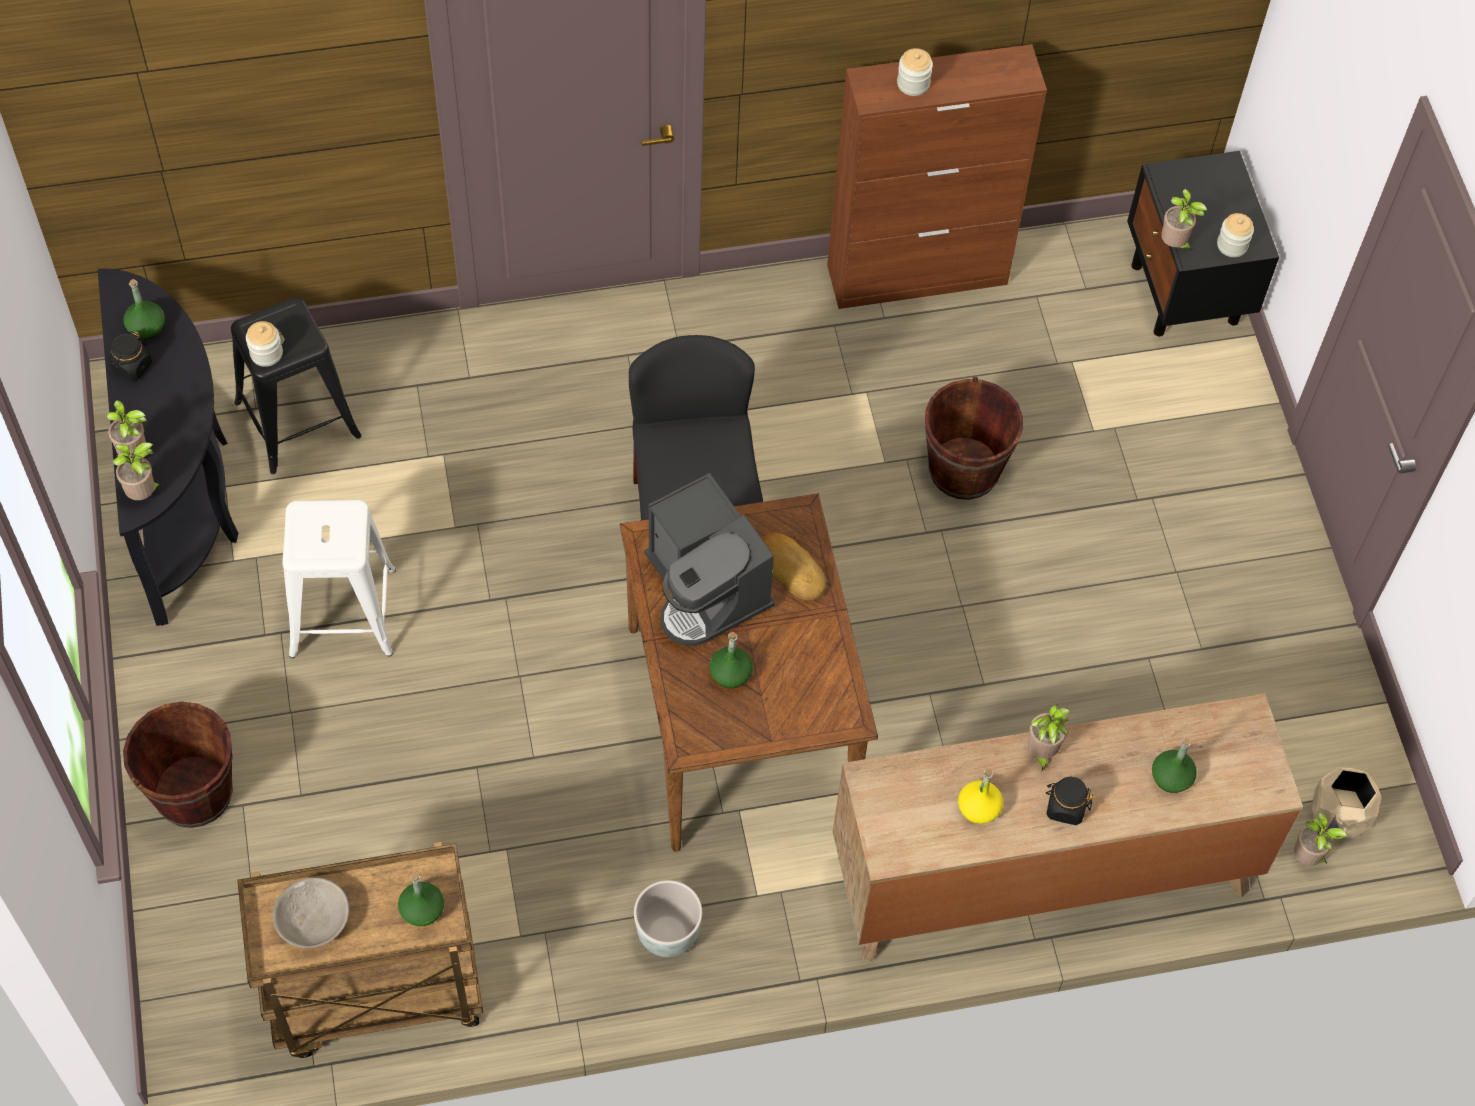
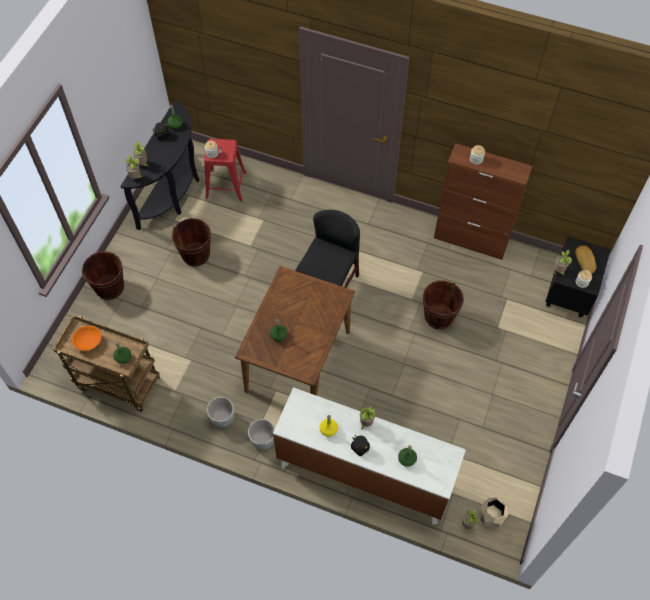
camera: 35 degrees right, 0 degrees up
(297, 419) = (226, 185): black stool -> red stool
(313, 920) = (88, 341): grey bowl -> orange bowl
(343, 611) = (195, 254): white stool -> brown bucket
(706, 588) = (292, 302): coffee machine -> none
(787, 931) = (262, 440): none -> grey planter
(791, 568) = (326, 311): bread -> bread (585, 260)
(1041, 875) = (364, 473): brown dresser -> white dresser

